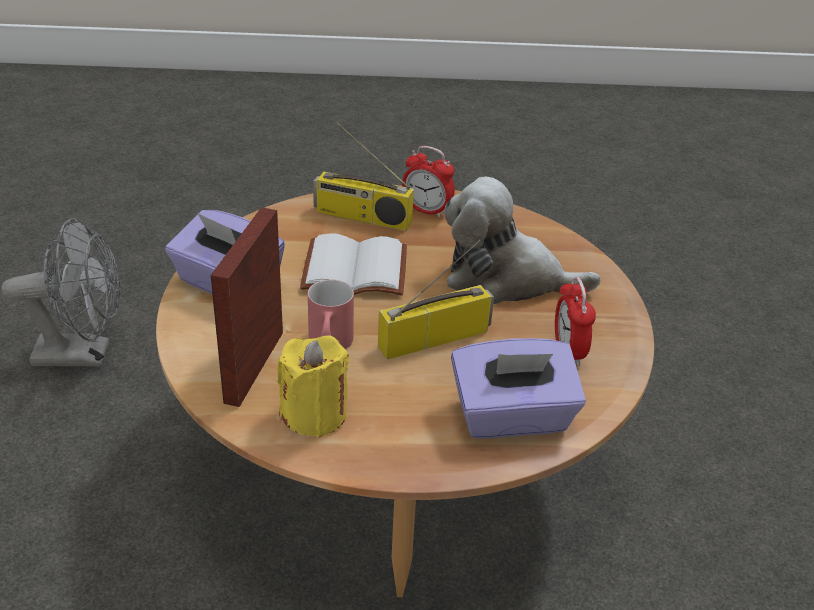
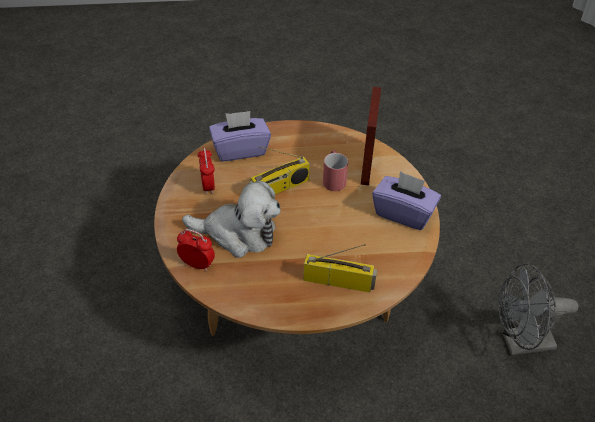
camera: 175 degrees right, 10 degrees up
(314, 414) = (331, 144): yellow candle -> none
(353, 271) = (333, 230): white book -> none
(427, 210) = (293, 294): alarm clock -> alarm clock (197, 264)

